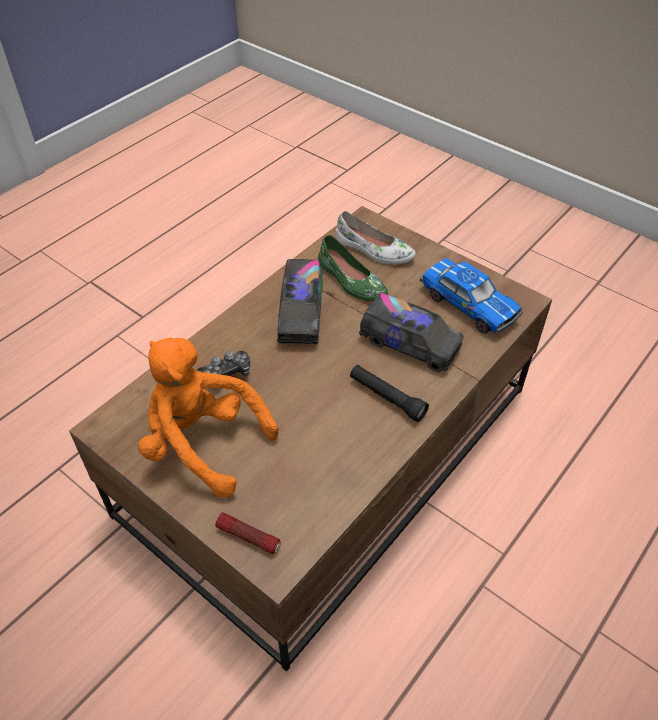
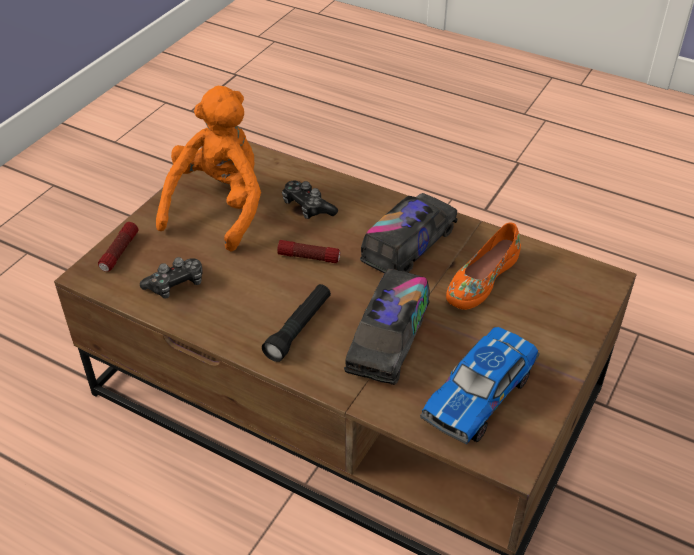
camera: 80 degrees right, 5 degrees down
(298, 381) = (309, 257): none -> flashlight
(301, 314) = (409, 246): toy truck -> toy truck turned 135 degrees clockwise
(311, 486) = (176, 284): none -> game controller
(351, 281) = (480, 279): green shoe -> orange shoe
(373, 250) = (548, 293): white shoe -> none

